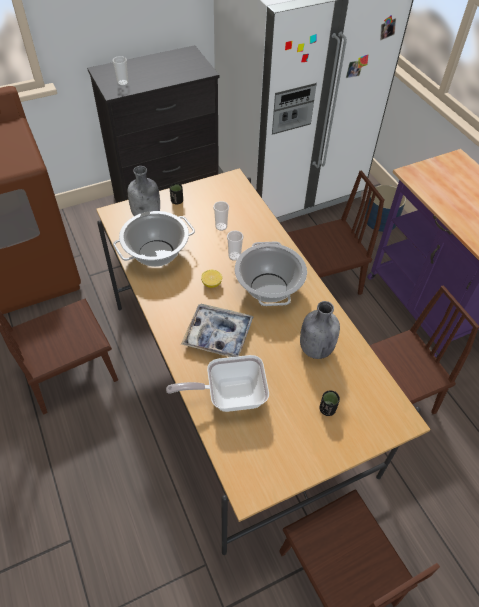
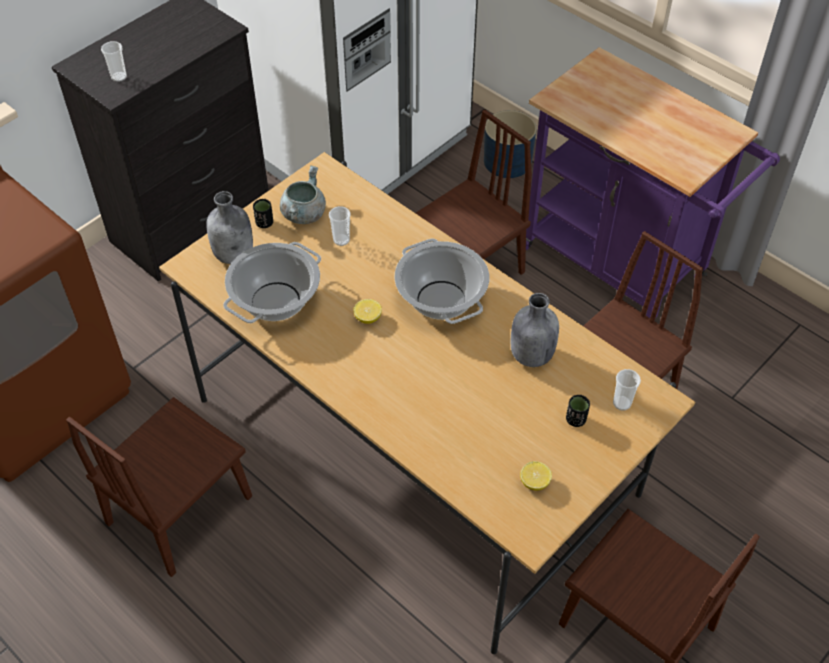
camera: 20 degrees left, 0 degrees up
(205, 203) = (303, 214): none -> grey cooking pot
(218, 335) = (408, 378): tray -> none
(229, 395) = (458, 443): frying pan -> none
(234, 256) = (378, 273): cup -> cup (622, 403)
(272, 447) = (534, 482): none -> lemon

